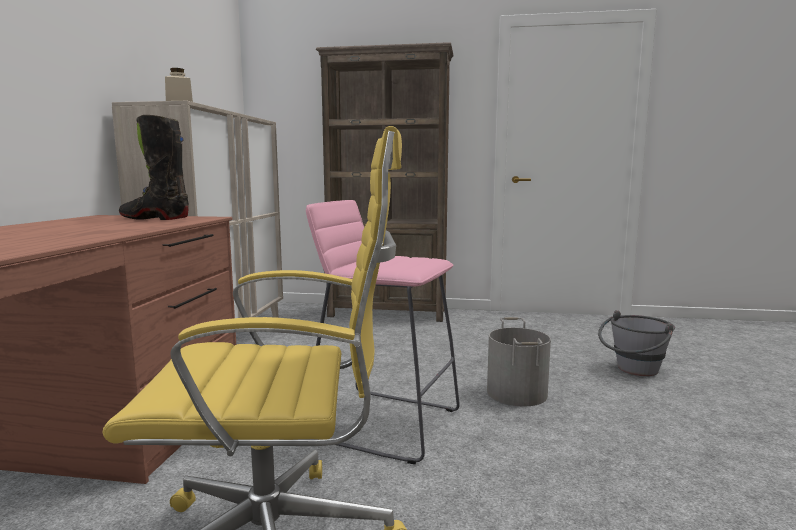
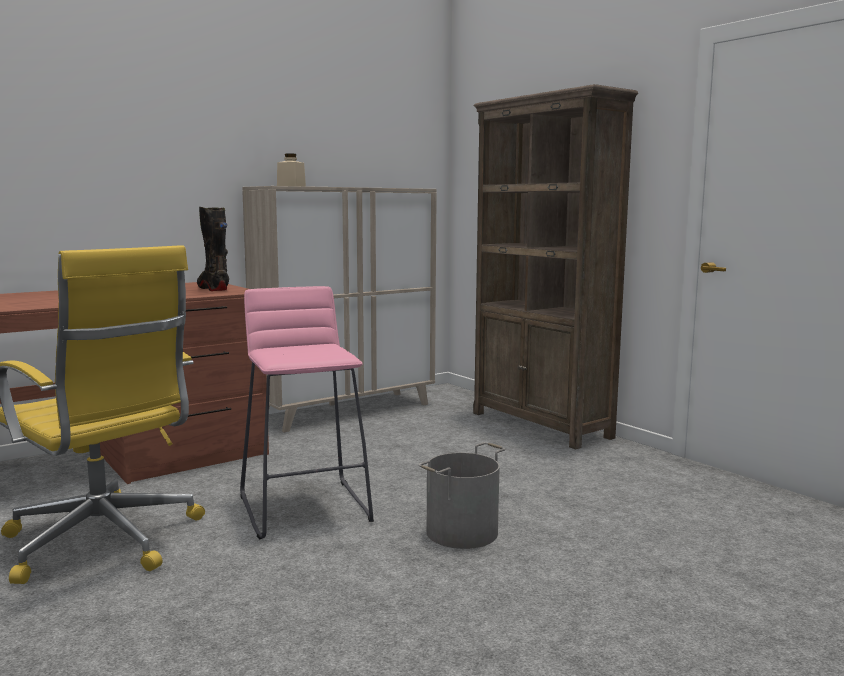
camera: 45 degrees right, 0 degrees up
(633, 371) = (655, 568): grey bucket -> none

